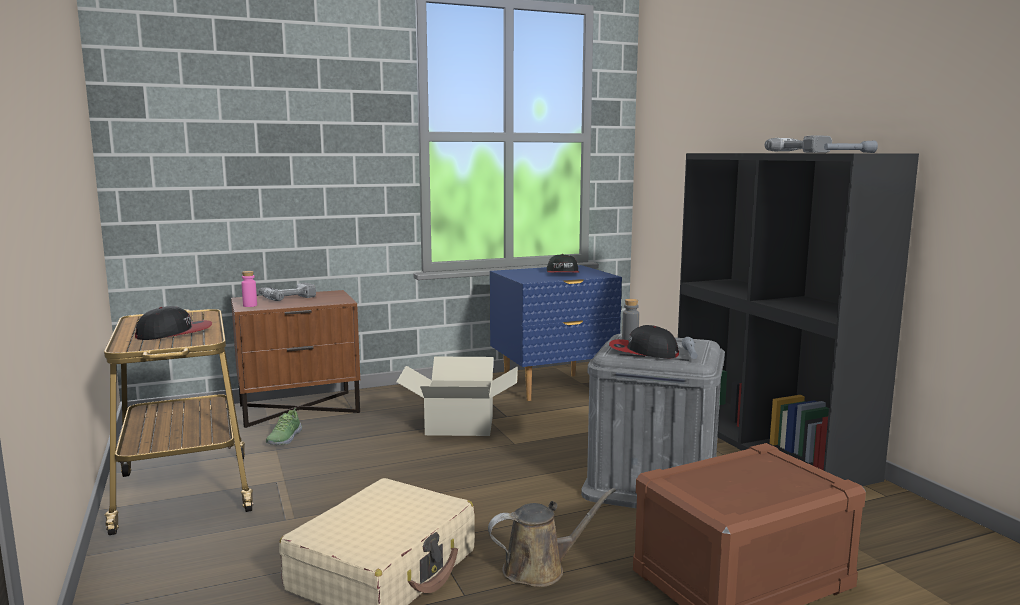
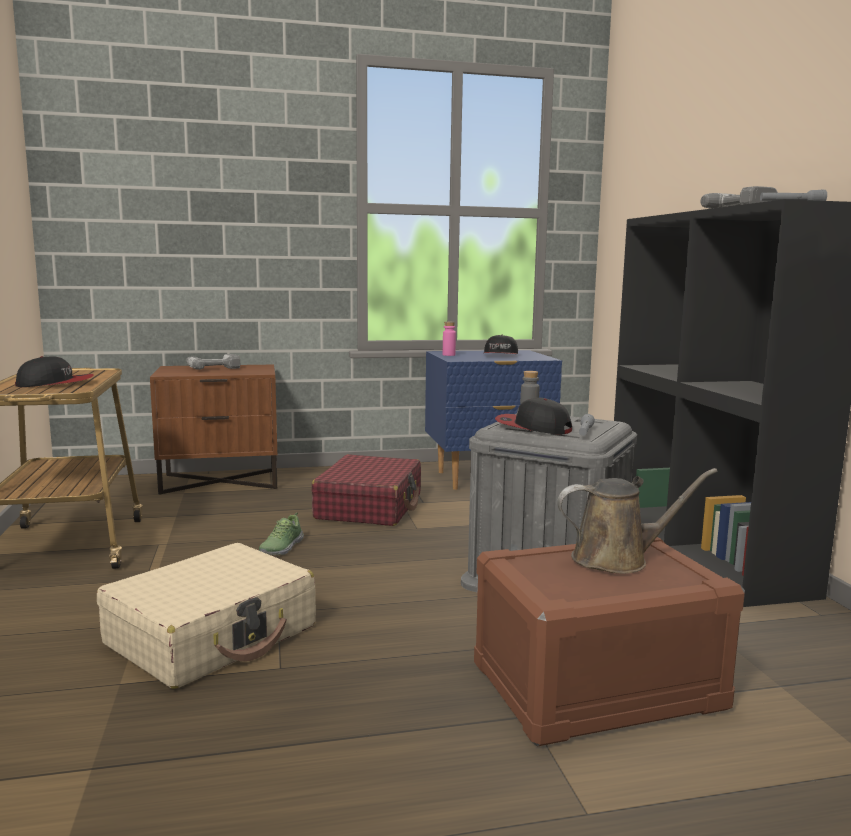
camera: 10 degrees right, 0 degrees up
(250, 305) = (170, 372): pink bottle -> pink bottle (448, 355)
(284, 438) = (189, 506): shoe -> shoe (281, 547)
(459, 425) = (370, 506): cardboard box -> red suitcase
(540, 569) = (374, 651): brown watering can -> brown watering can (617, 559)

